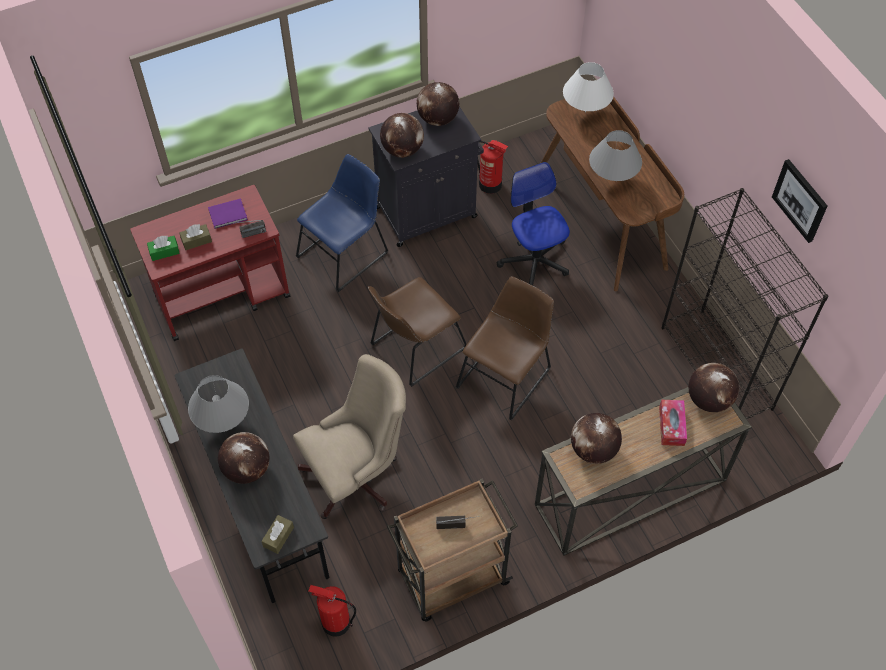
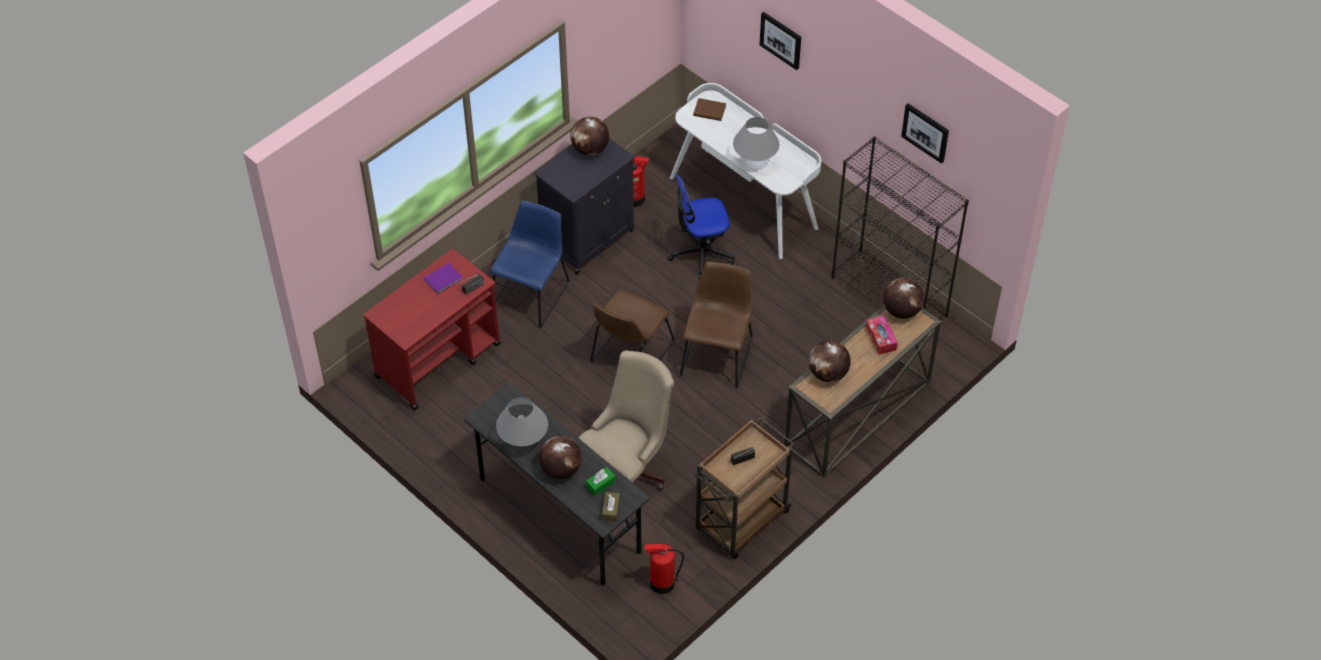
camera: 20 degrees left, 5 degrees down
(164, 251) = (403, 324): green tissue box -> green tissue box (600, 484)
(196, 240) = (427, 308): brown tissue box -> none
(402, 150) = (572, 183): globe -> none
(534, 261) = (701, 253): office chair -> office chair turned 60 degrees counterclockwise
(585, 111) = (709, 110): white table lamp -> brown book
(601, 219) = (744, 201): brown desk -> white desk
(672, 49) = (781, 40): none -> picture

